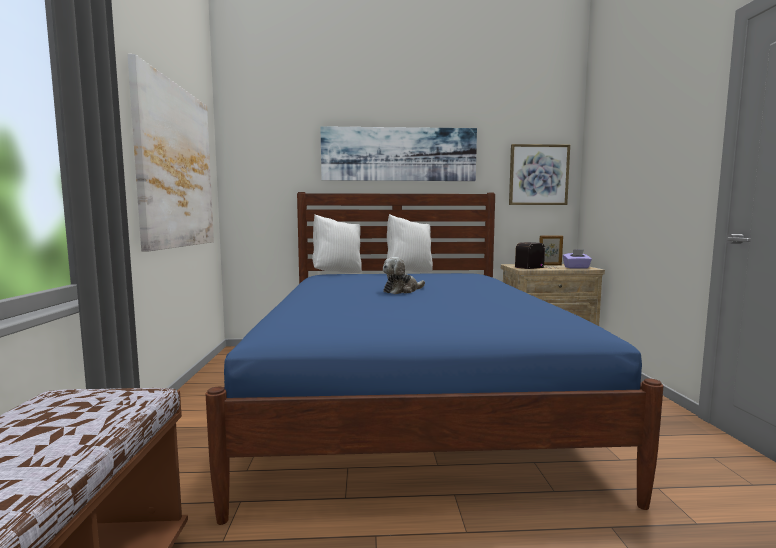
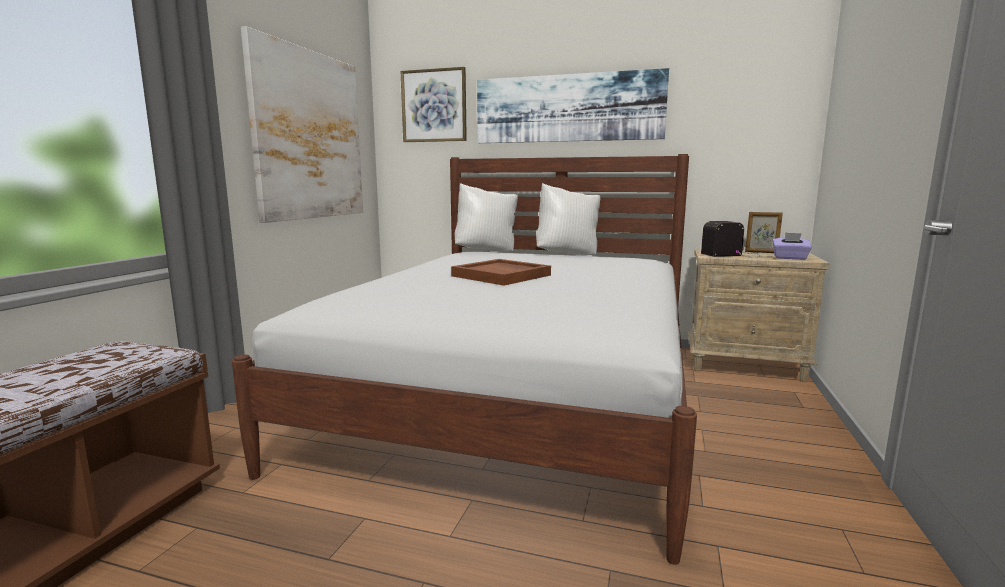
camera: 20 degrees right, 5 degrees up
(402, 291) = (502, 275): plush toy -> brown tray
(409, 397) = (519, 396): blue bed -> white bed
(538, 175) = (757, 128): picture -> picture (434, 106)

